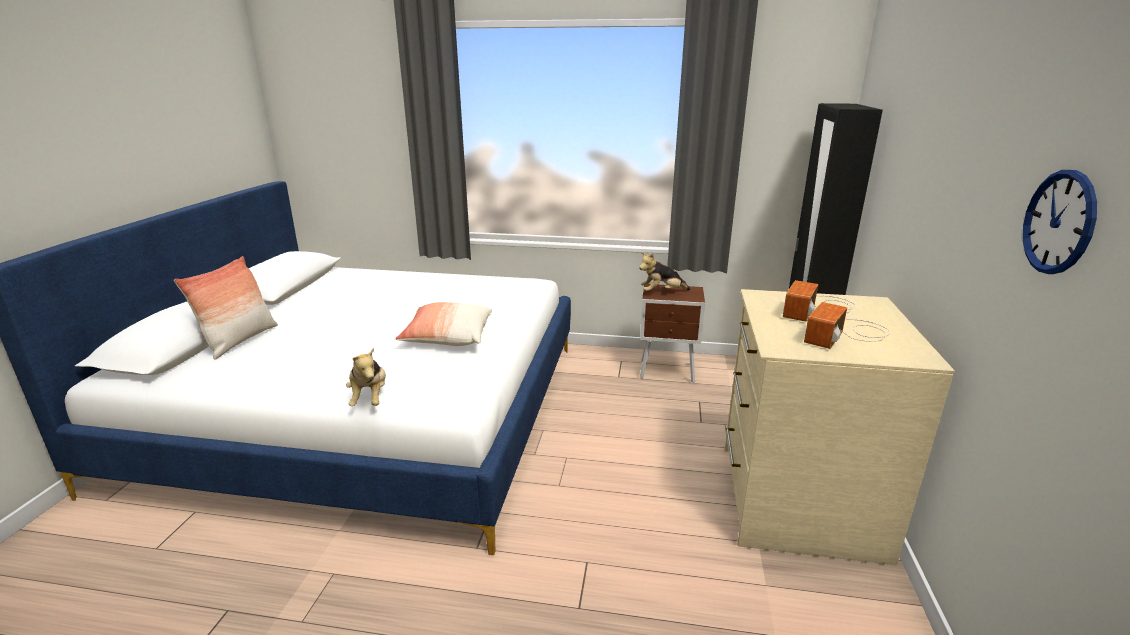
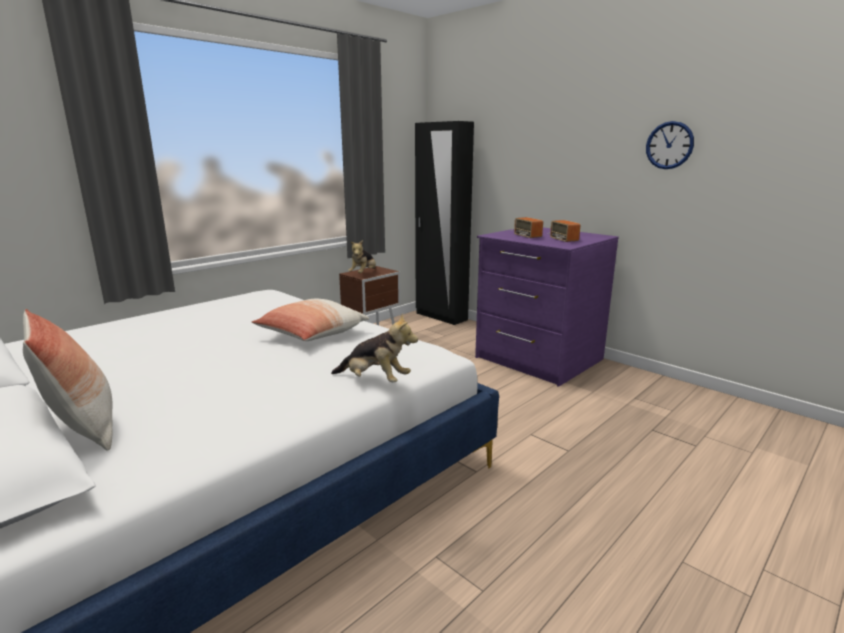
camera: 55 degrees left, 5 degrees down
(796, 499) = (537, 359): beige dresser -> purple dresser

